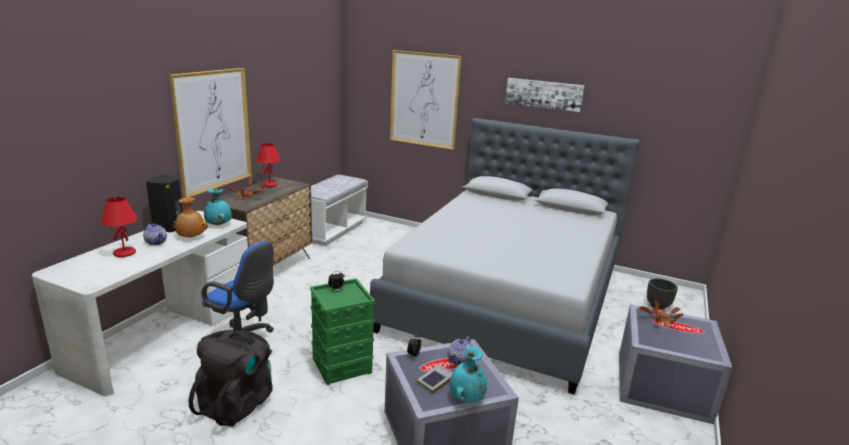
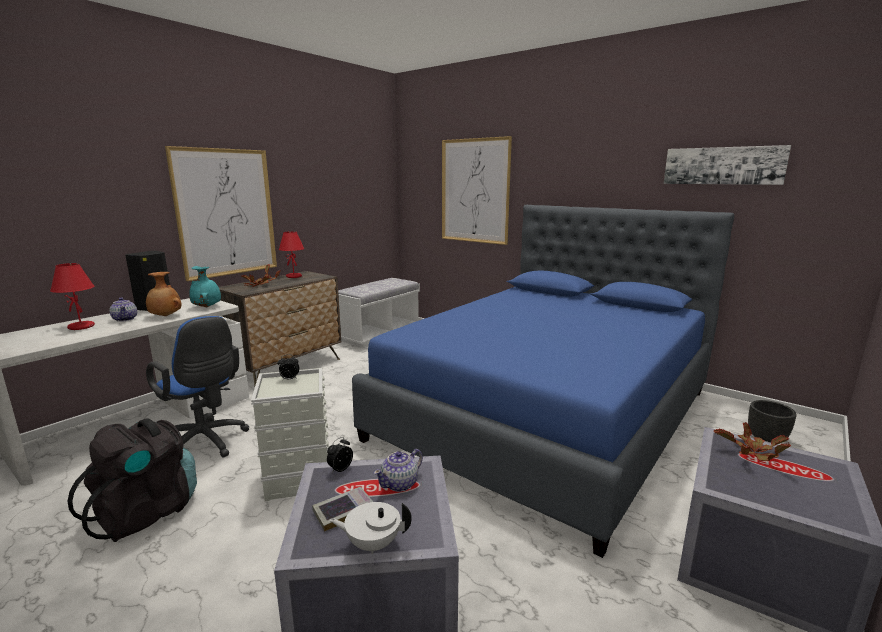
camera: 15 degrees right, 5 degrees down
(342, 365) = (299, 477): green storage box -> grey storage box
(466, 397) = (372, 543): turquoise vase -> white teapot
(506, 298) = (547, 414): grey bed -> blue bed
(543, 94) = (606, 169): picture -> picture (723, 165)

